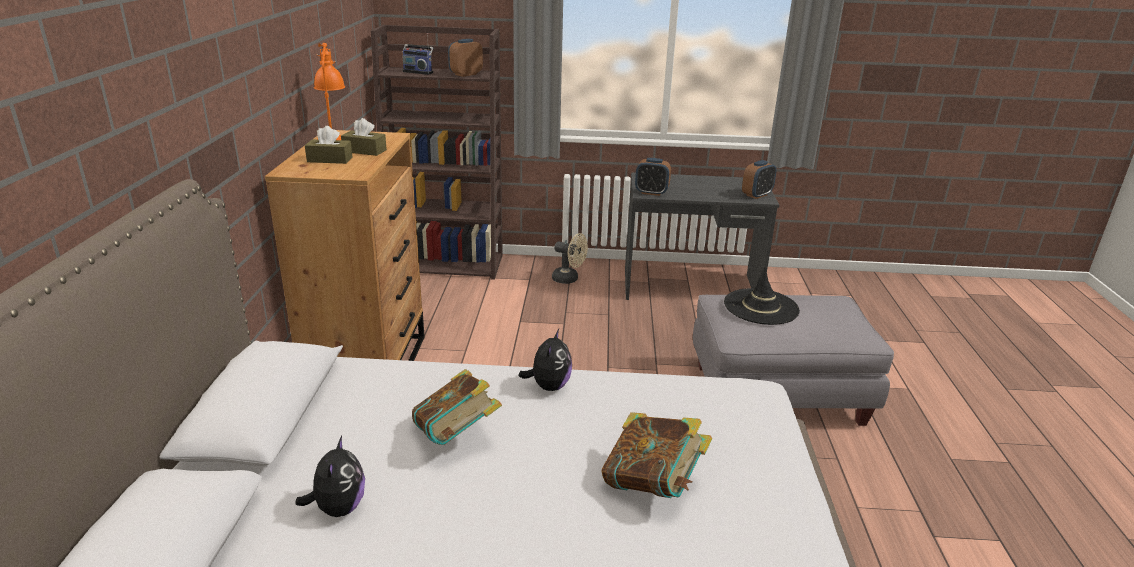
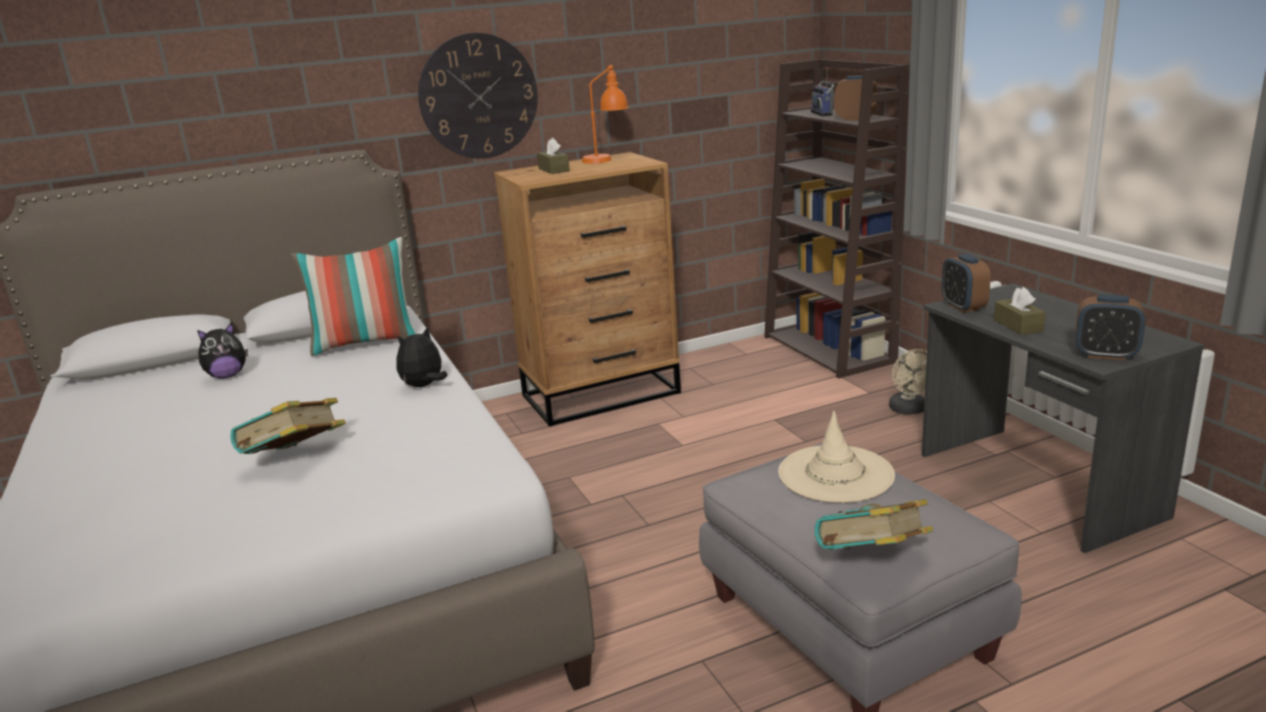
camera: 65 degrees right, 5 degrees down
(237, 90) = (478, 96): none -> wall clock
(364, 151) = (591, 168): brown tissue box -> brown tissue box (1018, 325)
(376, 396) = (366, 343): none -> pillow
(457, 436) = (327, 379): book -> book (872, 562)
(549, 386) = (424, 386): plush toy -> plush toy turned 150 degrees clockwise
(761, 307) = (835, 474): black hat -> beige hat

